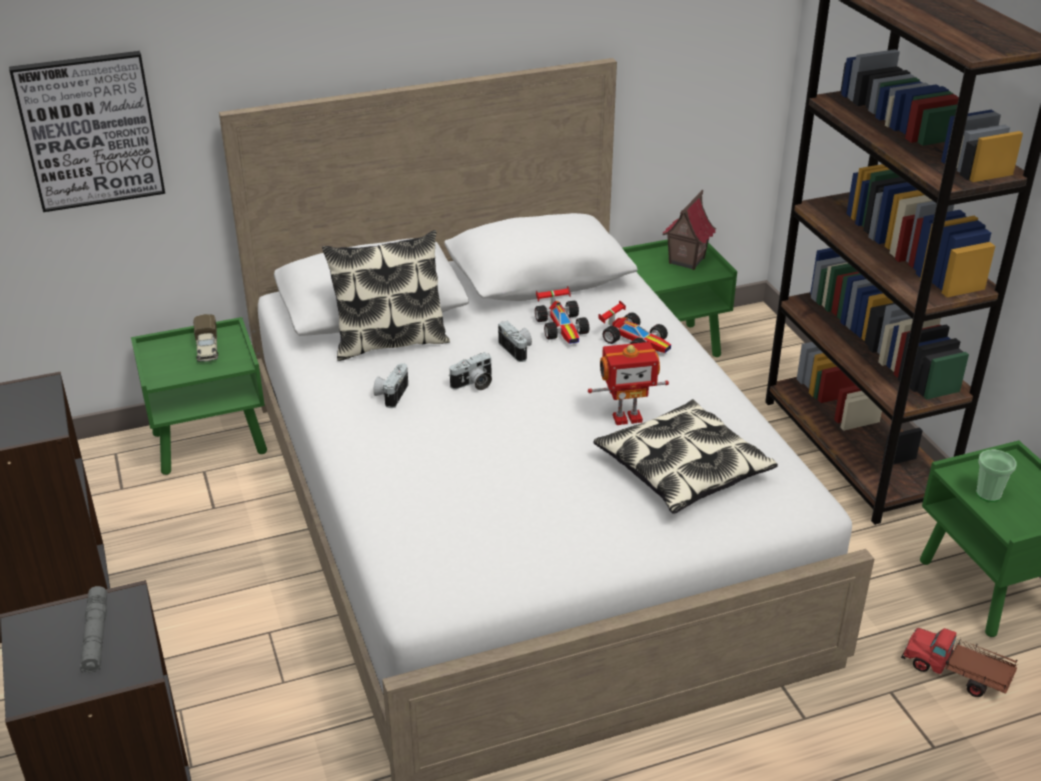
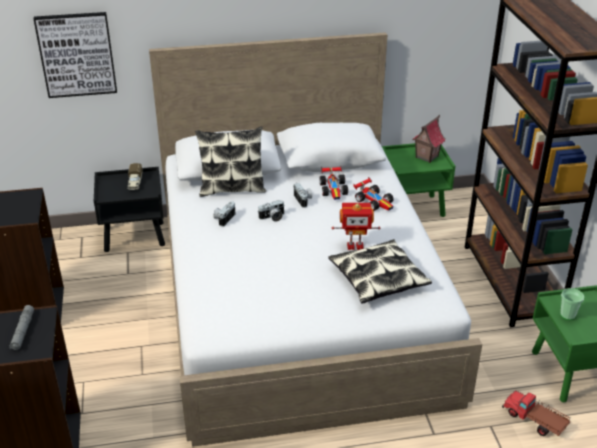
camera: 10 degrees right, 0 degrees up
(211, 442) = (135, 236): green nightstand -> black nightstand

